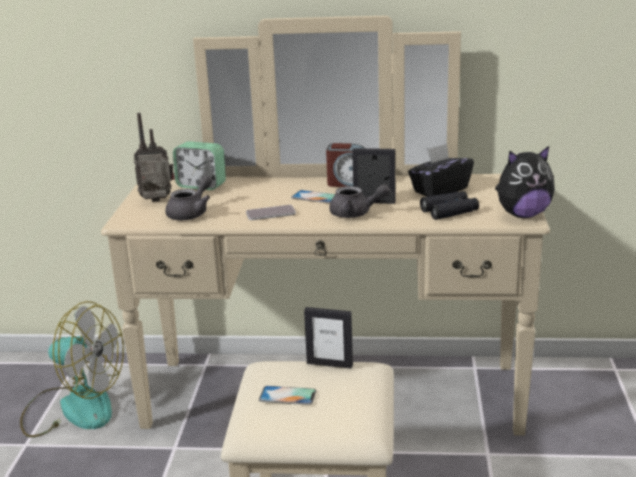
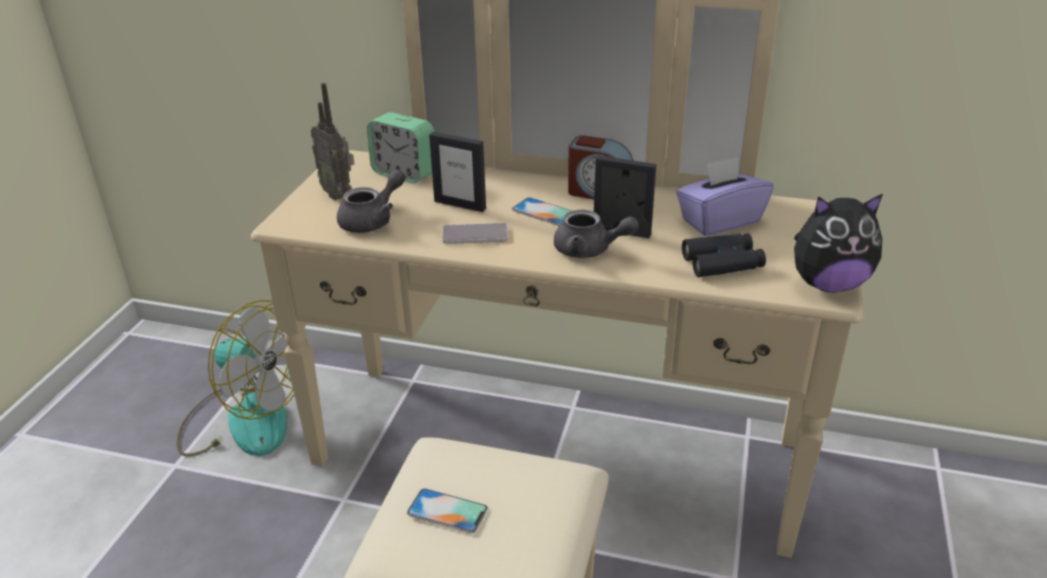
camera: 10 degrees right, 10 degrees up
(158, 201) = (339, 194): radio -> radio turned 135 degrees counterclockwise
(329, 364) = (520, 462): picture frame -> picture frame (460, 205)
(440, 190) = (719, 221): black tissue box -> purple tissue box

